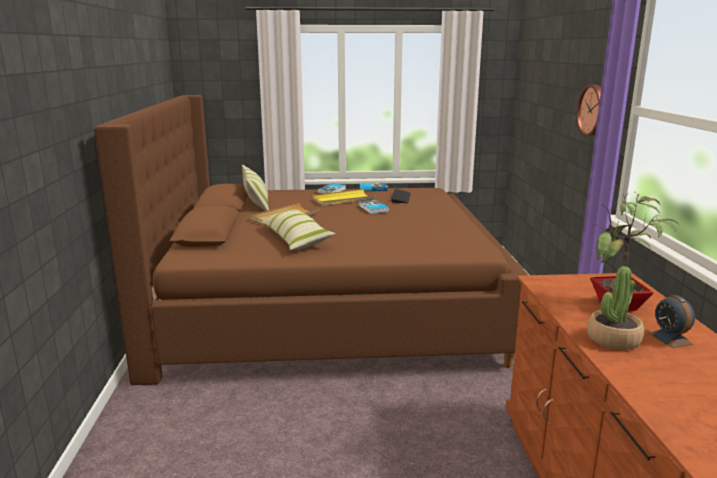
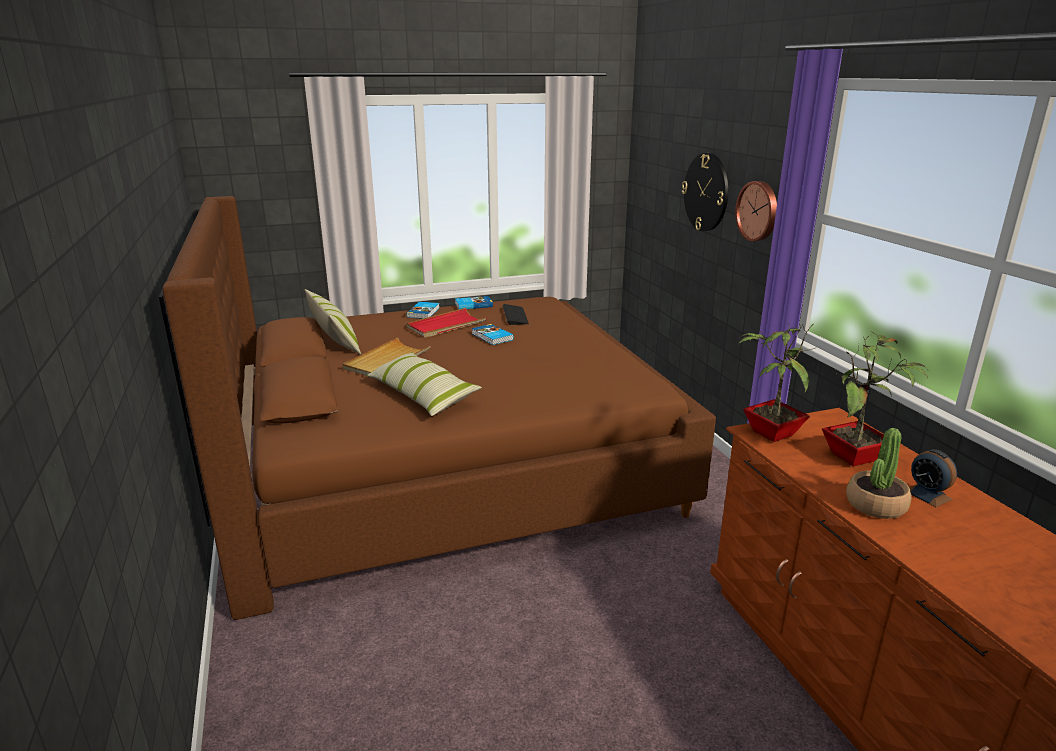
camera: 15 degrees left, 5 degrees up
(343, 200) = (446, 326): yellow tray -> red tray
(553, 282) = (770, 433): none -> potted plant
(561, 99) = (706, 192): none -> wall clock

